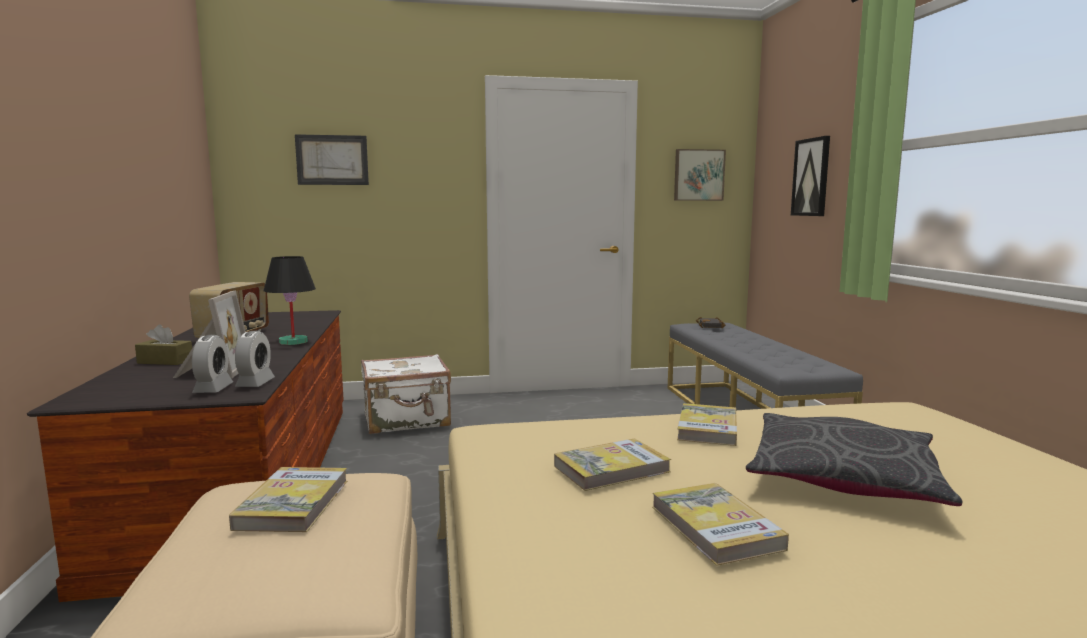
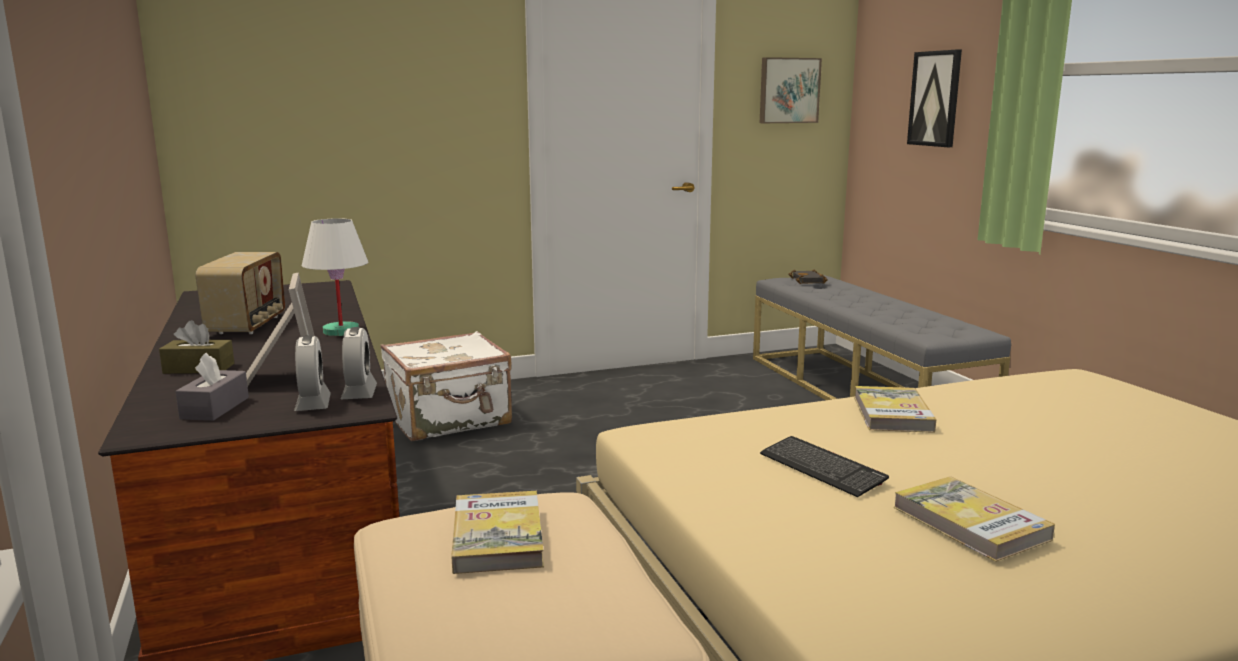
camera: 10 degrees left, 5 degrees up
(141, 388) = (215, 408): none -> grey tissue box
(292, 342) = (340, 331): black table lamp -> white table lamp
(332, 160) = (322, 73): picture -> none
(611, 469) = (821, 468): book -> keyboard
(843, 477) = (1061, 459): grey pillow -> none

